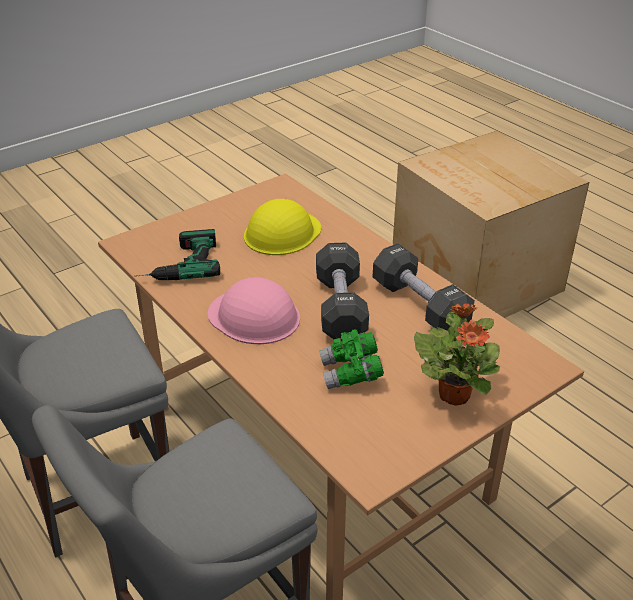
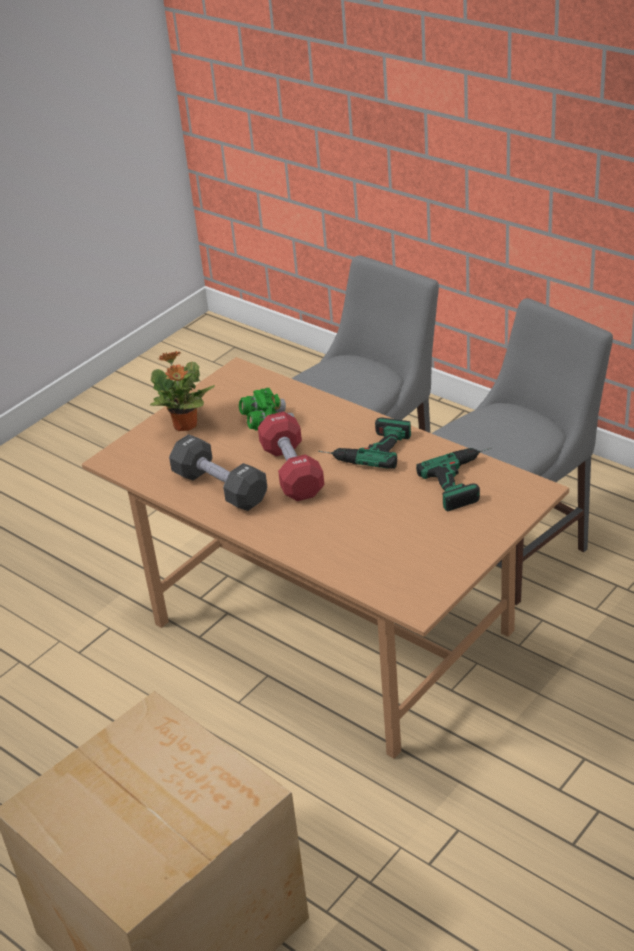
camera: 170 degrees right, 0 degrees up
(254, 316) = (365, 448): pink hard hat -> power drill
(282, 233) = (382, 537): yellow hard hat -> none
(340, 307) = (292, 471): black dumbbell -> red dumbbell

